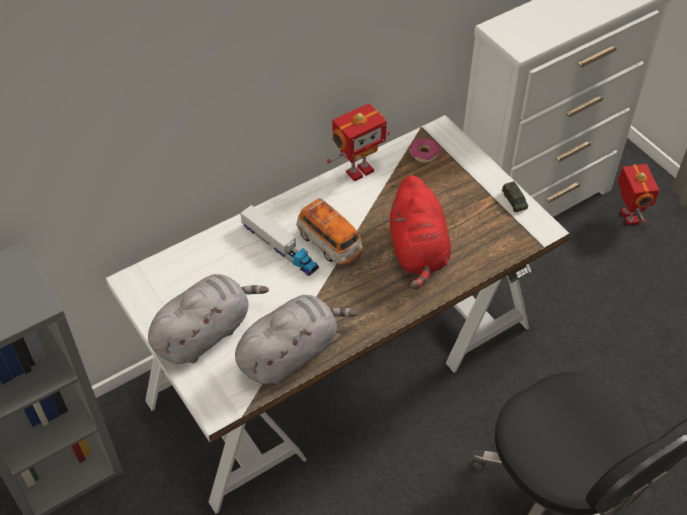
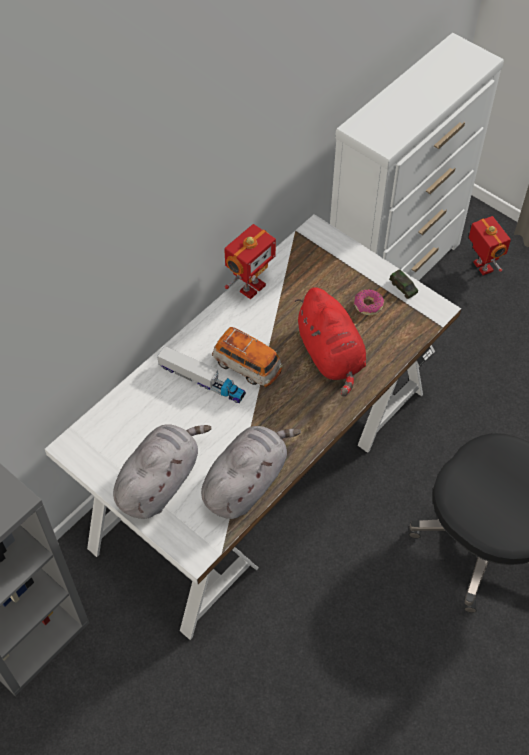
camera: 15 degrees left, 5 degrees up
(424, 154) = (306, 257): donut -> donut (368, 305)

